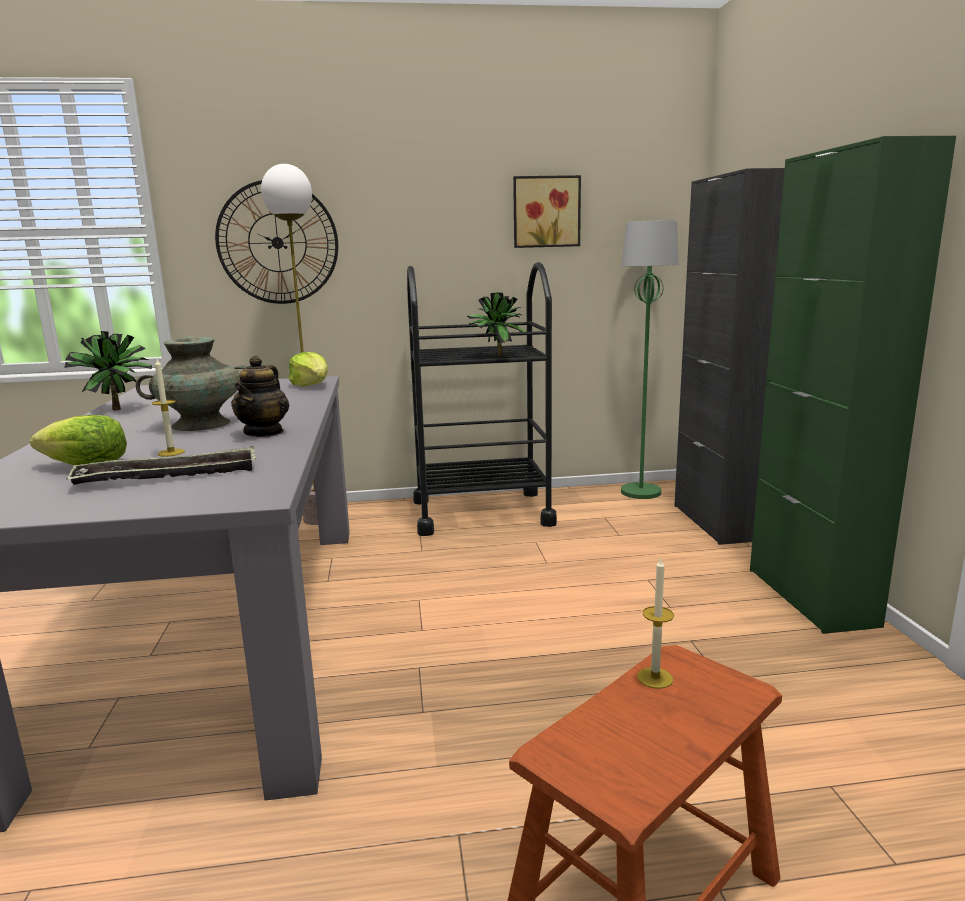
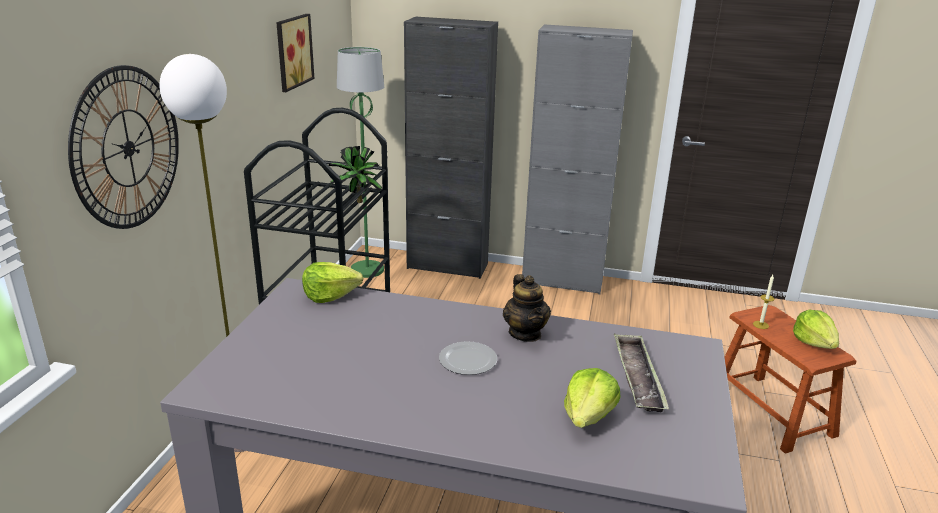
camera: 70 degrees left, 10 degrees up
(119, 410) = (341, 409): potted plant -> none
(171, 452) = (567, 376): candle -> none
(202, 424) = (467, 360): turquoise vase -> plate
(264, 432) = (525, 333): teapot -> teapot turned 45 degrees clockwise
(649, 756) = (814, 342): none -> lettuce
(810, 596) = (562, 281): green cabinet -> grey cabinet

